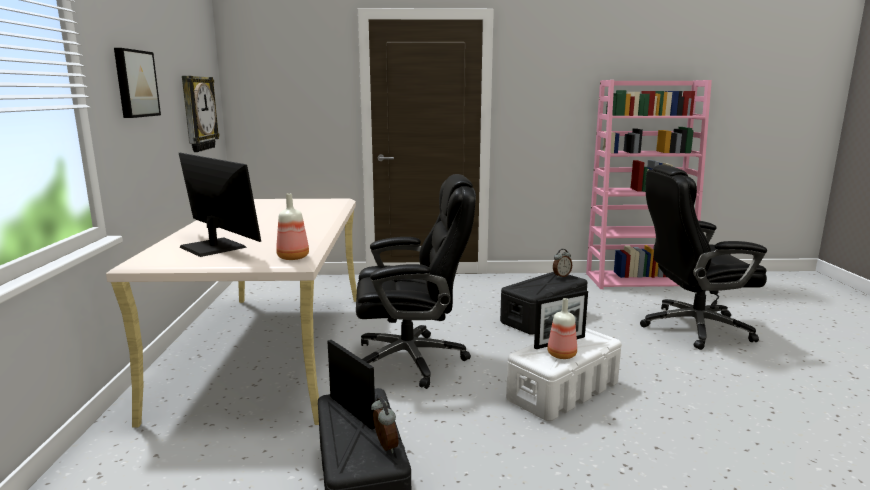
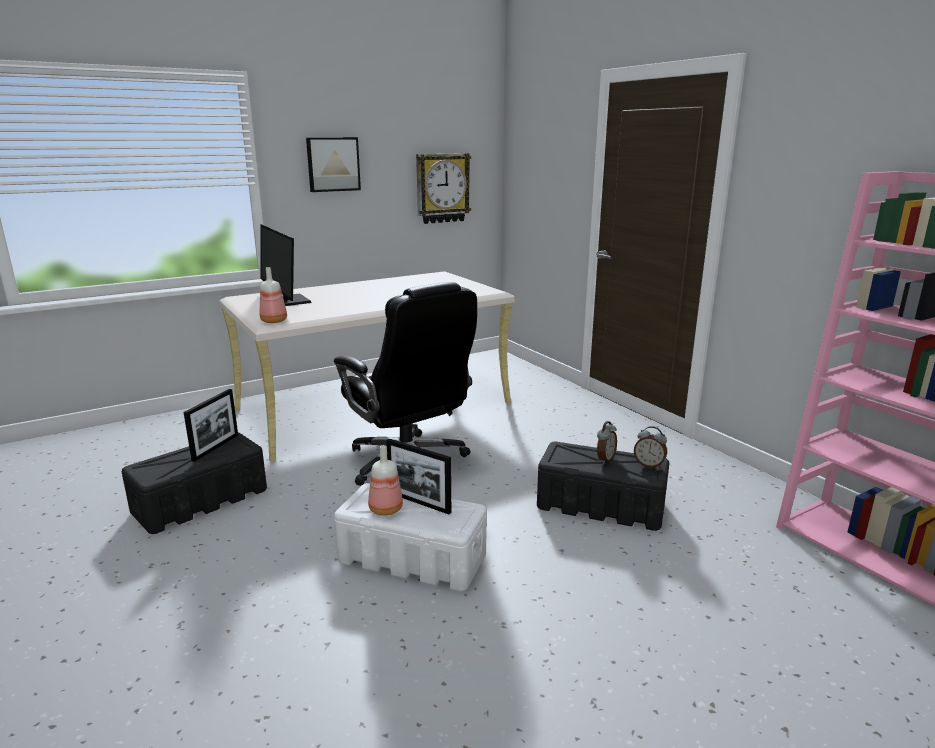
camera: 60 degrees right, 5 degrees up
(215, 247) = (286, 301): monitor -> monitor turned 135 degrees clockwise
(384, 447) = (168, 471): alarm clock -> alarm clock (605, 459)
(692, 328) = (738, 639): black office chair -> none

